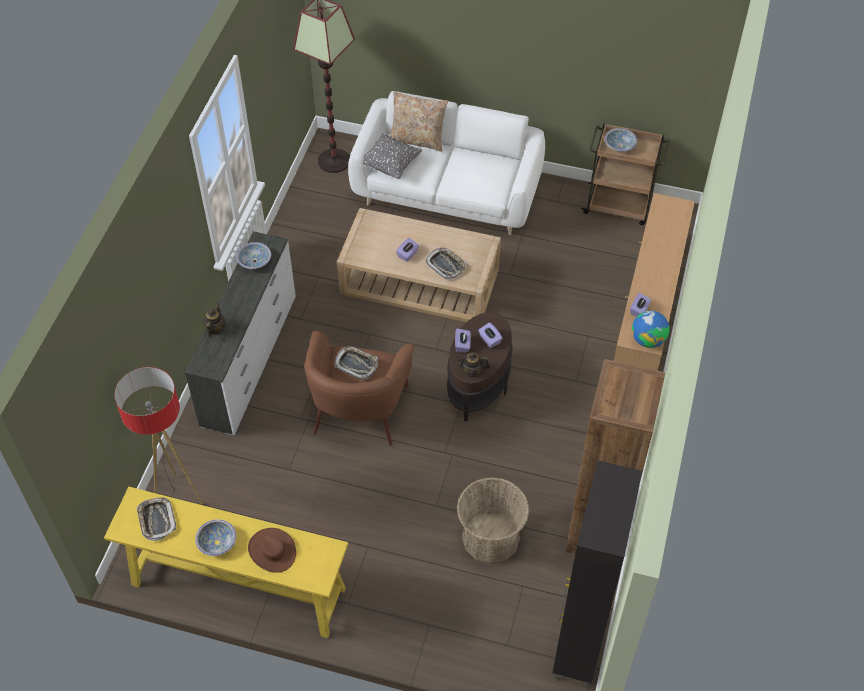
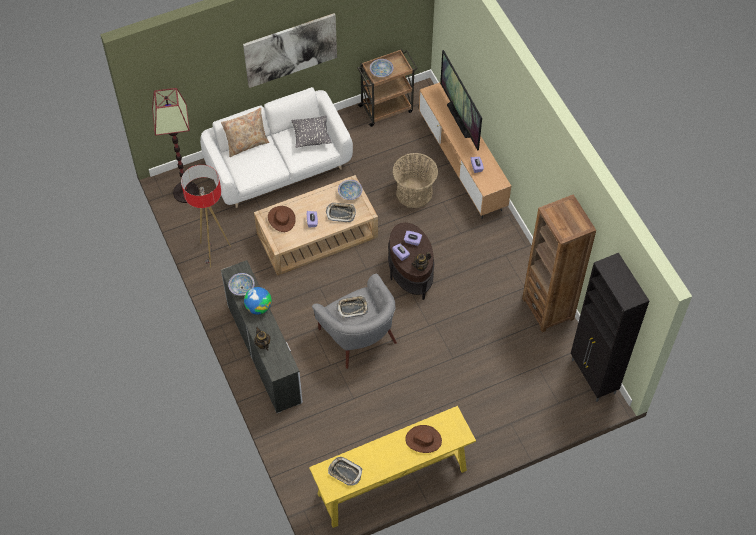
camera: 40 degrees left, 5 degrees up
(177, 497) = (306, 461): floor lamp -> floor lamp (213, 252)
(217, 542) = (390, 458): bowl -> bowl (350, 193)
(359, 410) = (358, 336): brown armchair -> grey armchair
(379, 232) = (281, 219): none -> brown hat
(390, 165) = (246, 172): grey pillow -> grey pillow (311, 137)
(490, 537) = (497, 354): basket -> basket (414, 193)
(514, 49) = (290, 49): none -> picture
(648, 340) = (496, 182): globe -> globe (258, 307)
(669, 250) = (460, 119): none -> television

